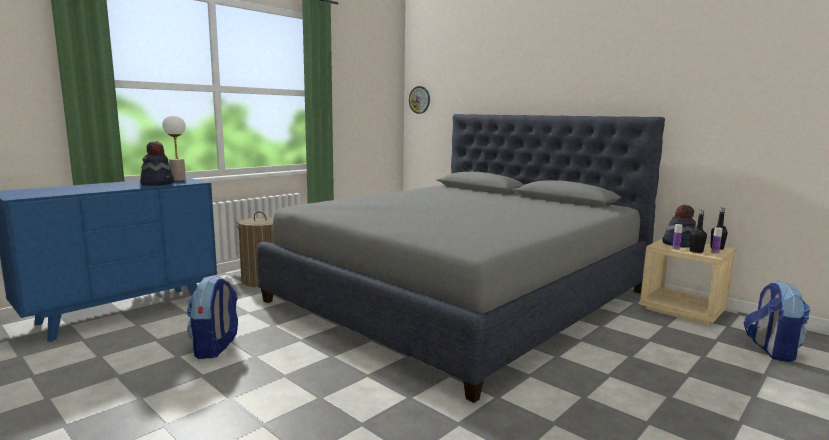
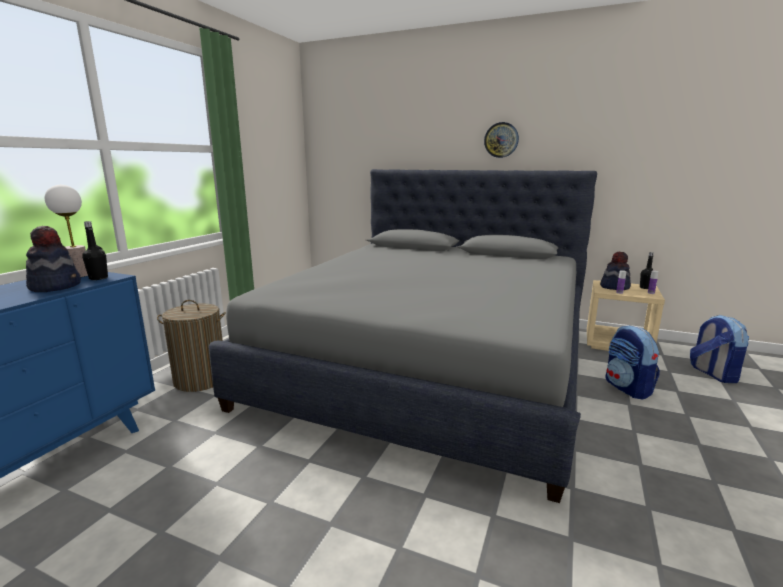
camera: 20 degrees left, 5 degrees up
(216, 348) = (208, 502): backpack -> backpack (627, 388)
(419, 100) = (325, 154): wall clock -> wall clock (501, 140)
(696, 251) = (637, 293): black bottle -> black bottle (98, 278)

